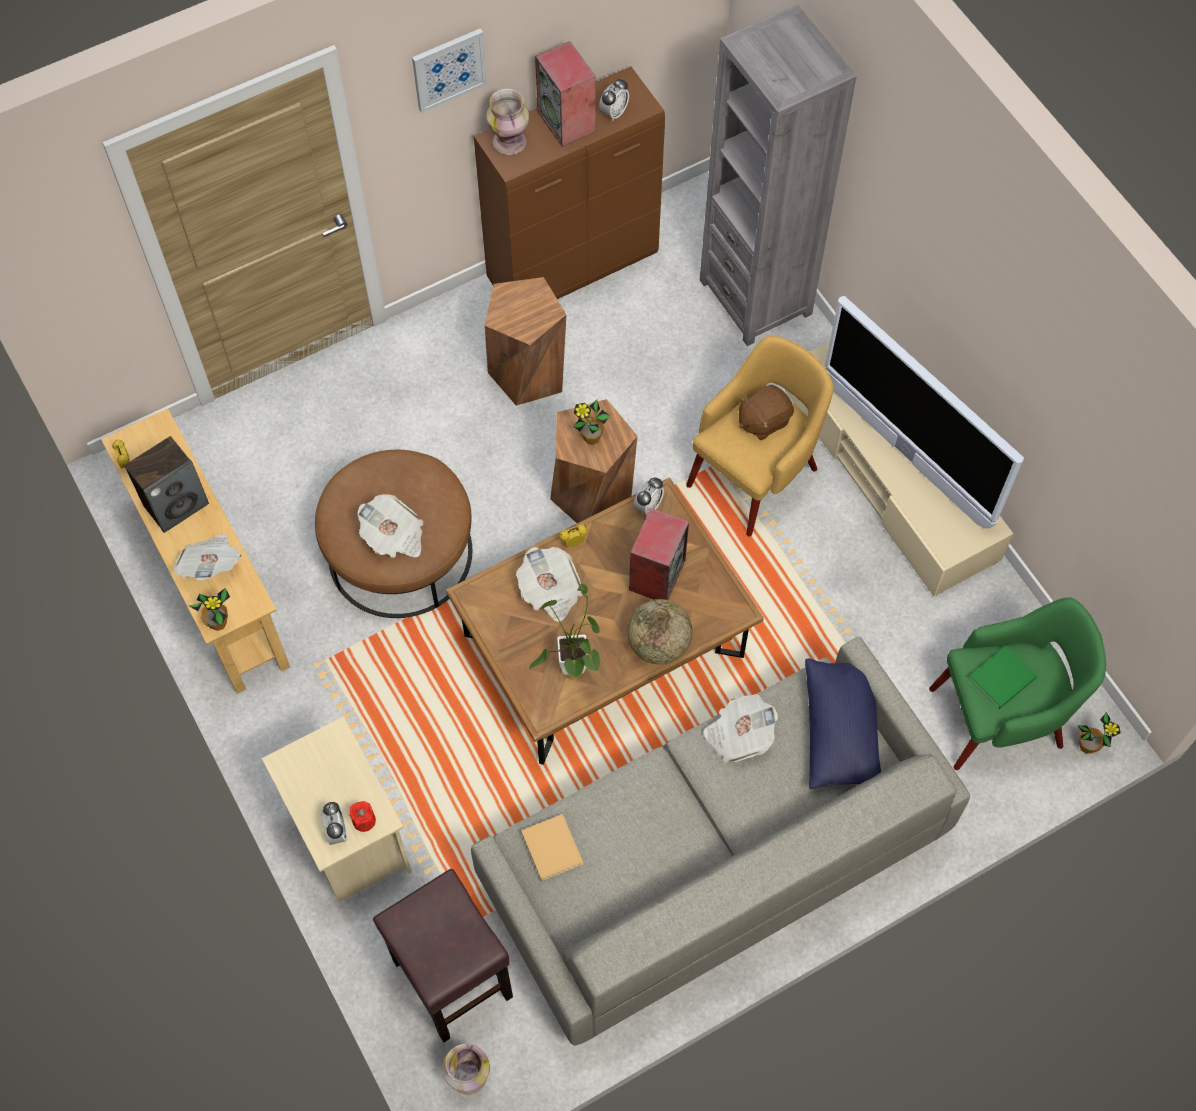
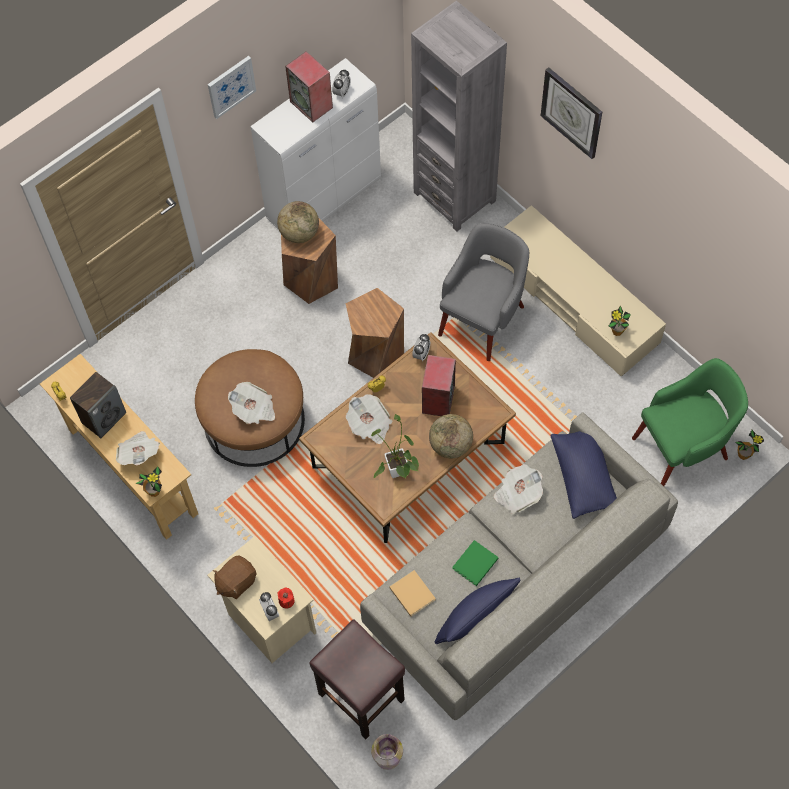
camera: 10 degrees left, 0 degrees up
(510, 142) = (276, 126): vase -> none
(516, 302) = (299, 233): none -> globe
(574, 266) = (324, 199): brown cabinet -> white cabinet
(591, 438) = (373, 316): potted plant -> potted plant (617, 331)
(635, 903) = (475, 617): none -> blue pillow
(755, 474) = (483, 318): yellow armchair -> grey armchair
(763, 421) = (484, 281): brown plush toy -> brown plush toy (236, 582)
(905, 453) = (583, 284): television -> none
(931, 196) = (572, 112): none -> wall clock
(1000, 679) = (680, 421): green book -> green book (474, 564)

